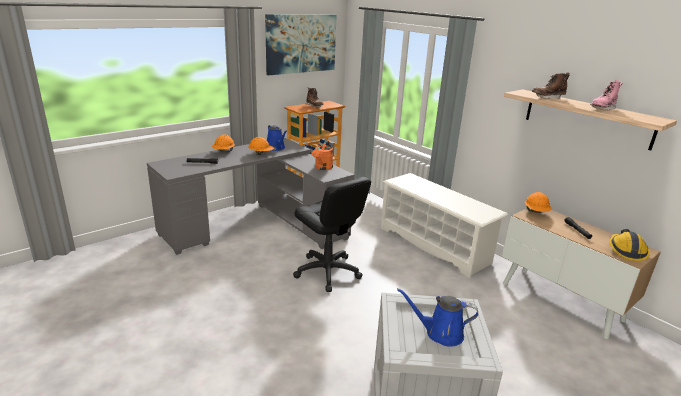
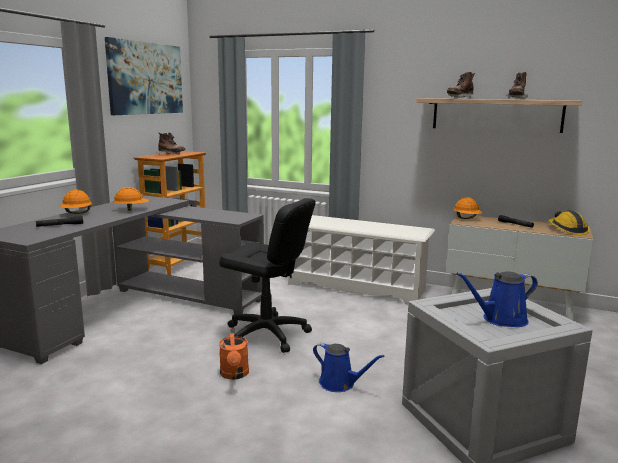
camera: 25 degrees left, 10 degrees down
(276, 148) = (144, 203): blue watering can -> blue watering can (340, 384)
(322, 168) = (220, 214): orange watering can -> orange watering can (234, 375)
(602, 109) = (516, 99): pink boot -> brown boot

